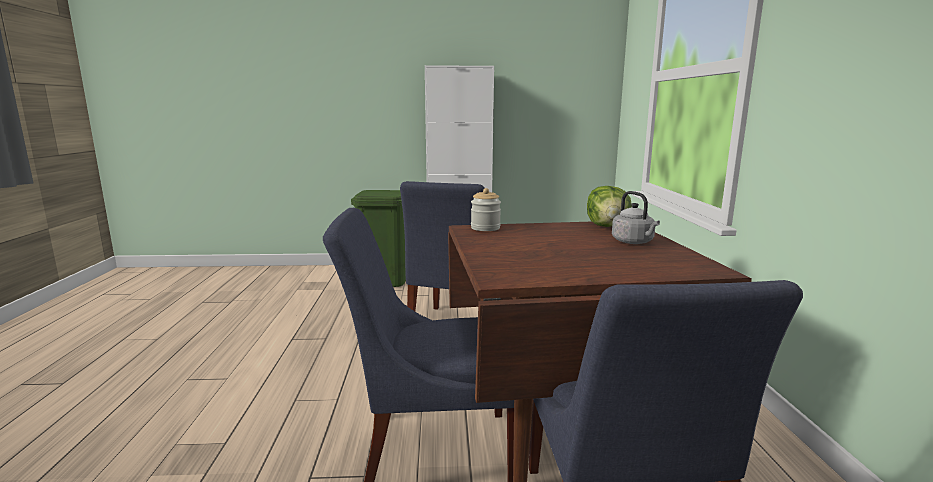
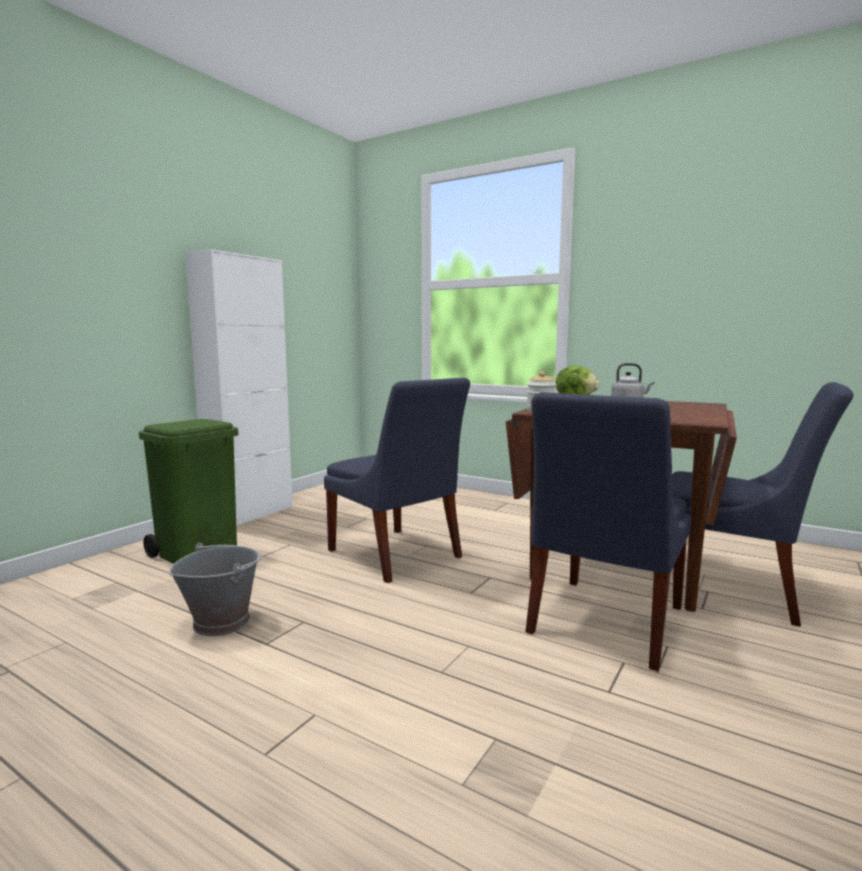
camera: 55 degrees left, 5 degrees down
(307, 319) = (221, 622): none -> grey bucket

